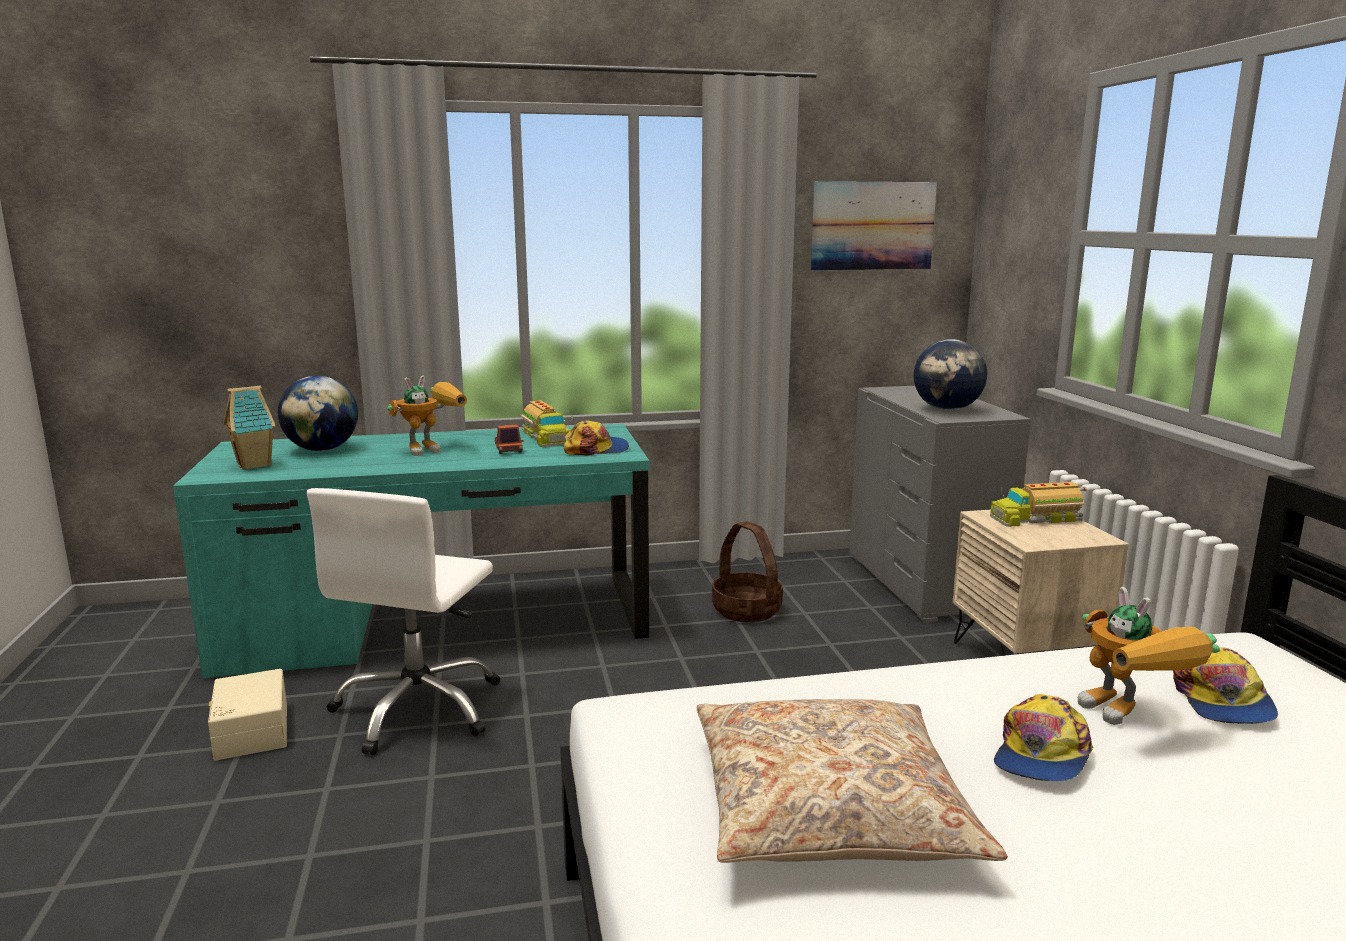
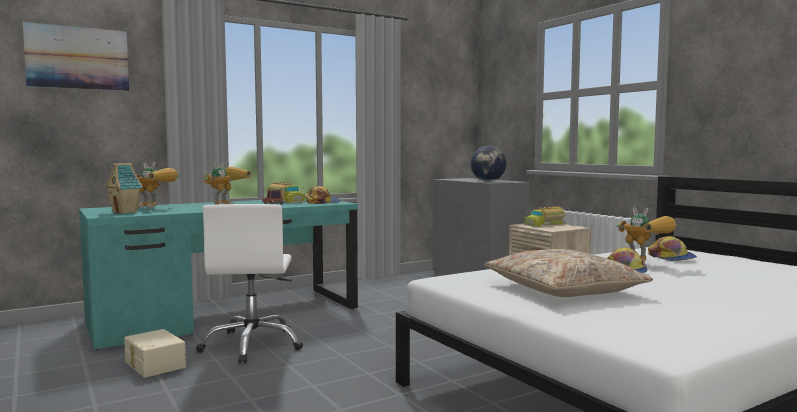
camera: 20 degrees left, 10 degrees down
(322, 449) = (156, 207): globe -> toy robot
(747, 610) = (399, 294): basket -> none
(873, 226) = (433, 97): picture -> picture (78, 58)

